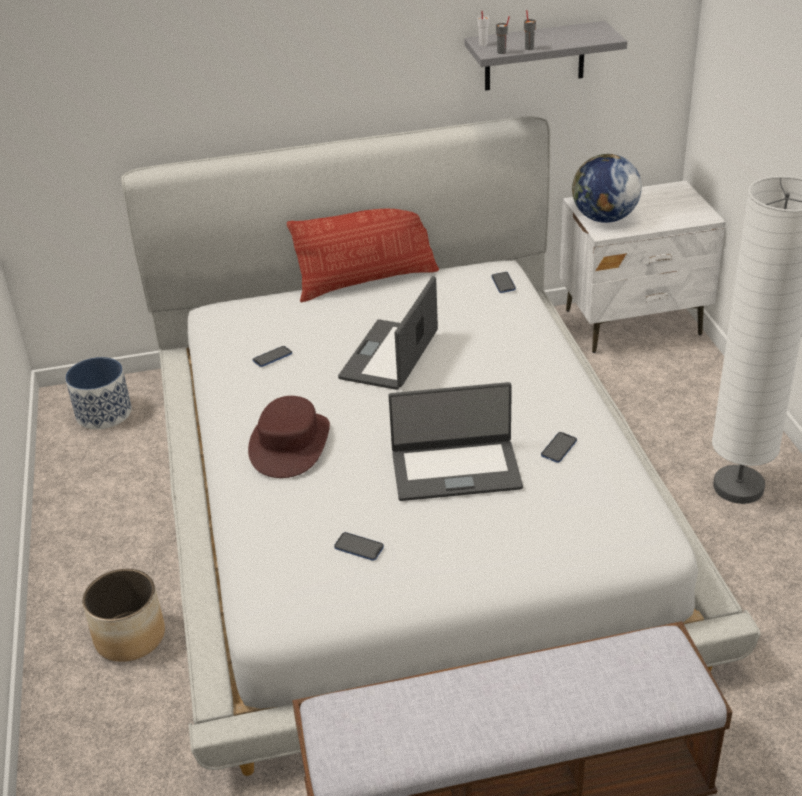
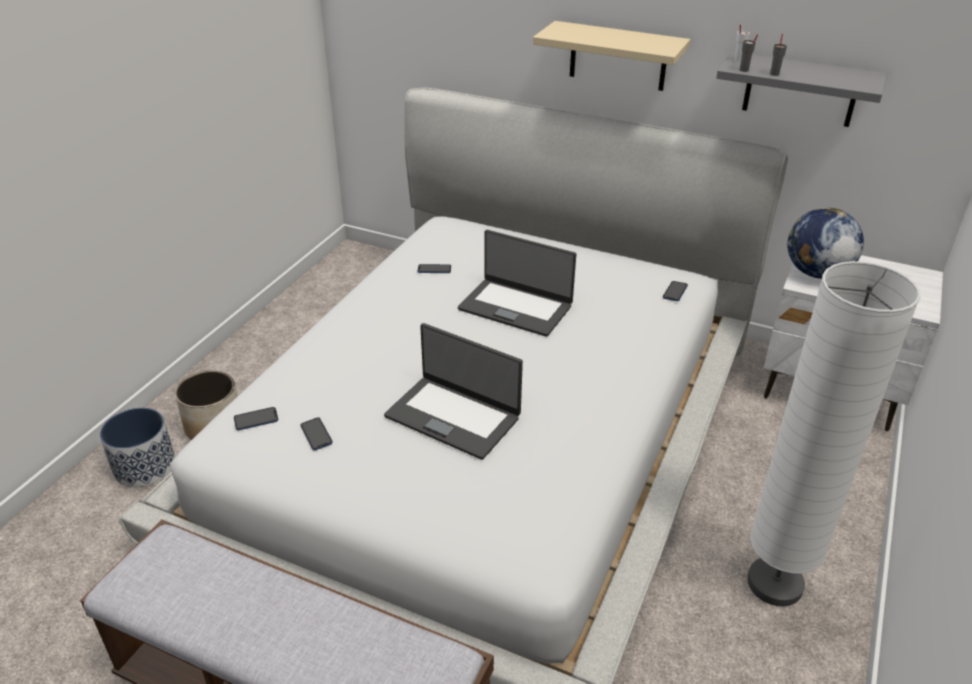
camera: 35 degrees right, 0 degrees up
(104, 413) = (363, 272): planter -> planter (145, 466)
(290, 444) = (367, 335): brown hat -> none
(351, 73) = (618, 56): none -> beige shelf
(367, 281) = (571, 245): pillow -> none
(391, 356) = (516, 307): laptop -> laptop turned 120 degrees counterclockwise
(559, 448) = (553, 444): phone -> phone (256, 419)

